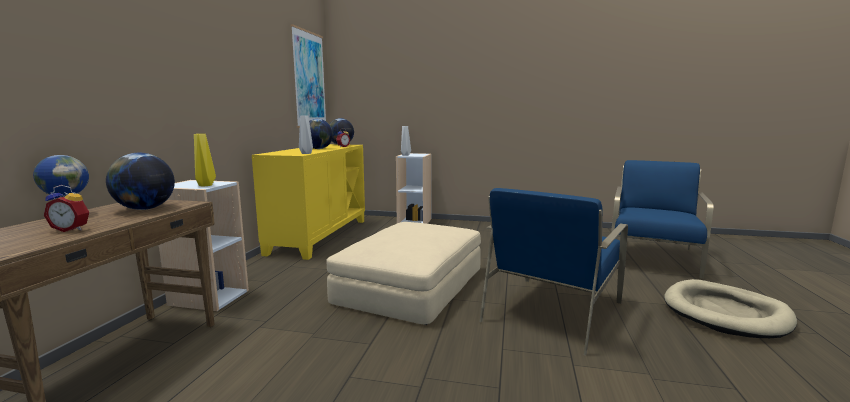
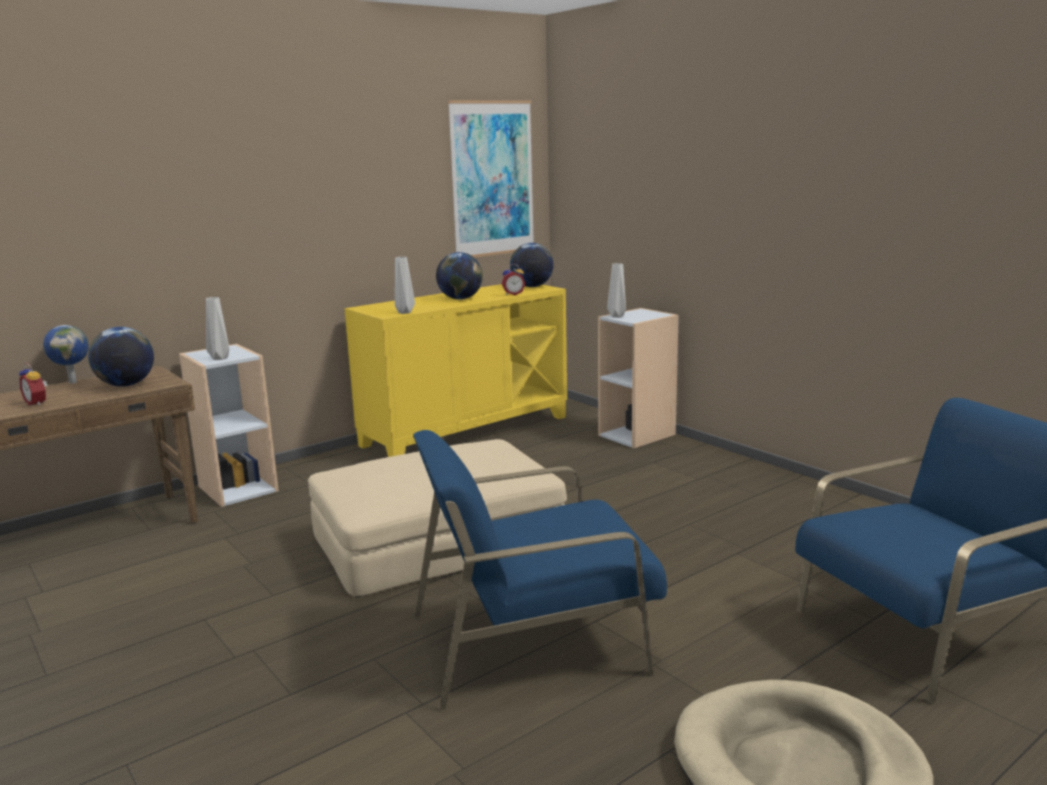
camera: 40 degrees right, 5 degrees up
(206, 185) = (219, 358): yellow vase -> grey vase

